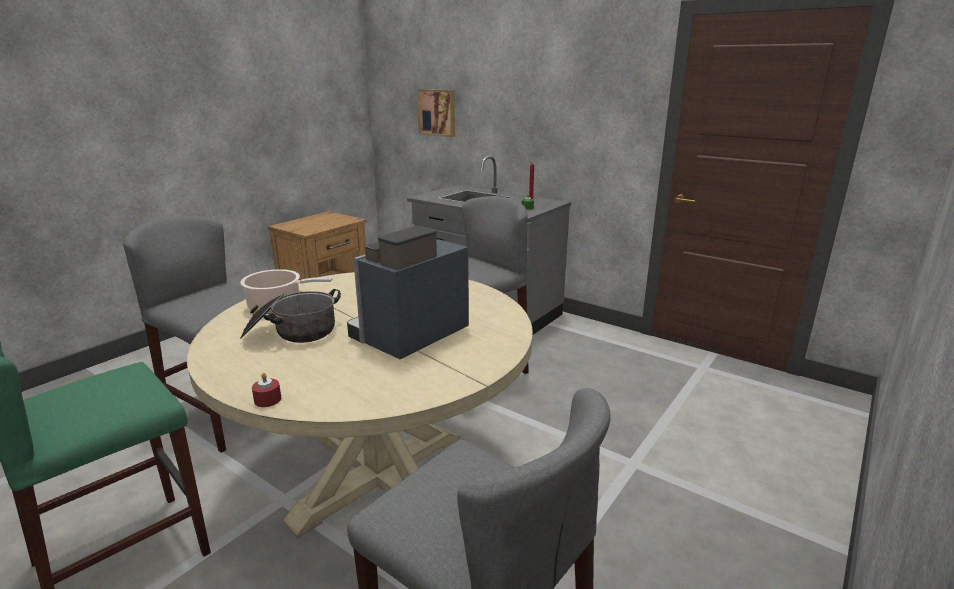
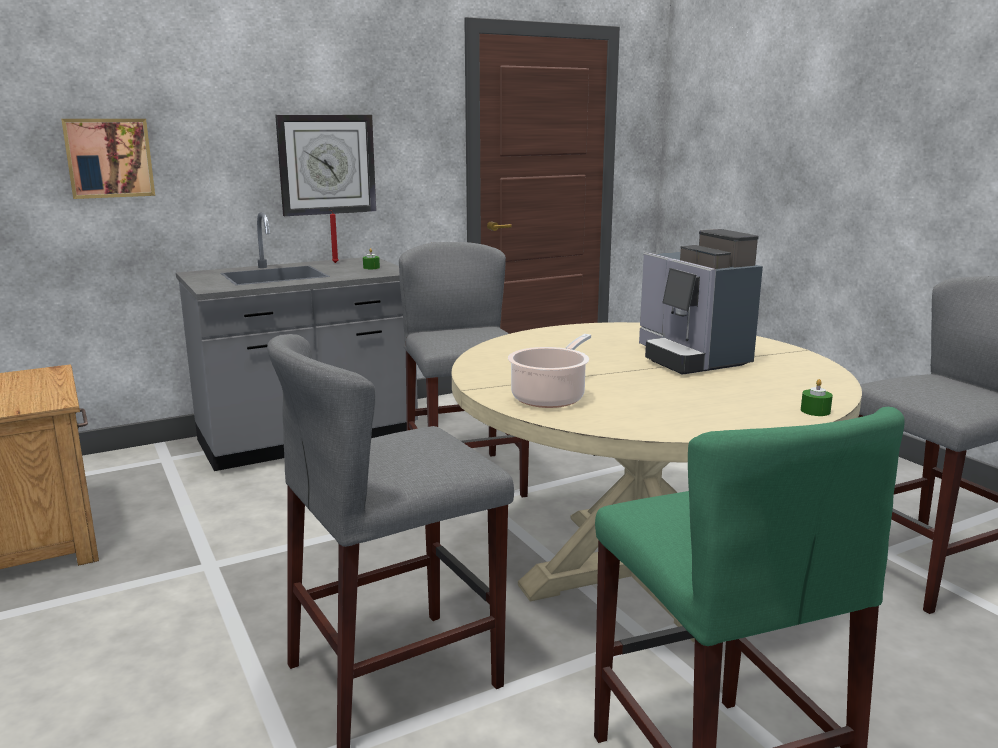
camera: 65 degrees left, 5 degrees down
(267, 400) = (815, 411): red candle -> green candle
(292, 333) = (647, 395): cooking pot -> none
(550, 127) = (326, 164): none -> wall clock

